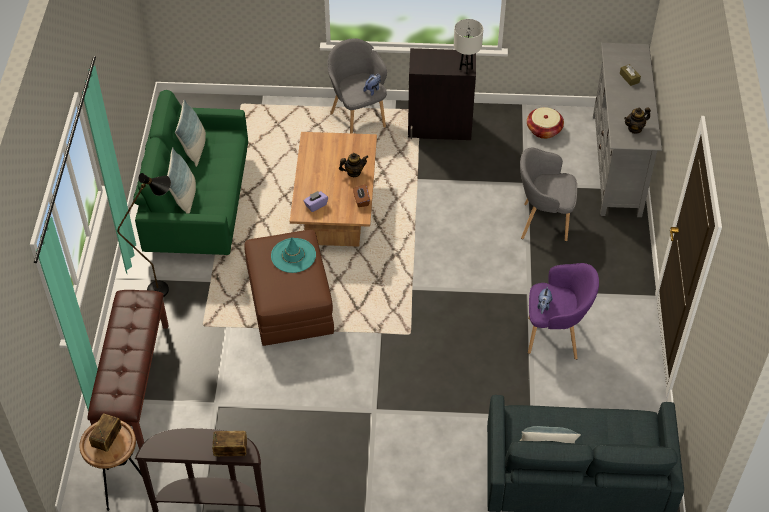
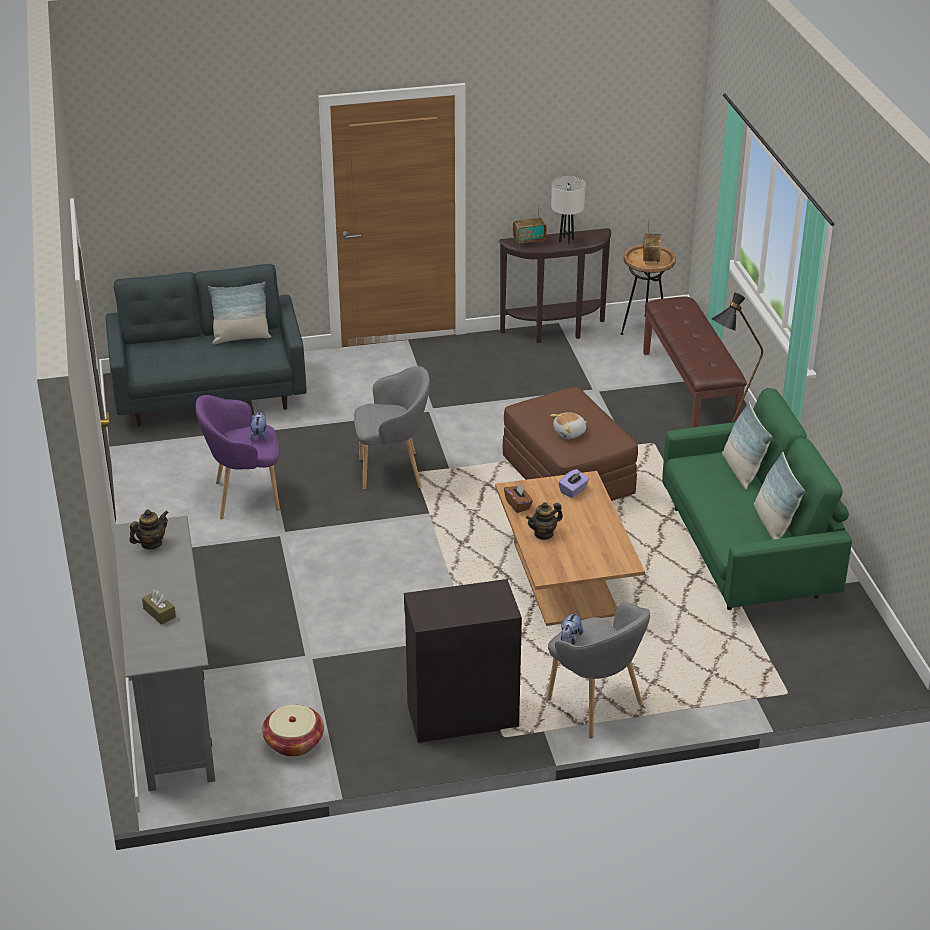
camera: 165 degrees right, 15 degrees down
(293, 255) = (570, 433): turquoise hat -> plush toy
(466, 69) = (421, 600): white table lamp -> white table lamp (566, 240)
(542, 222) = (277, 612): grey armchair -> grey armchair (393, 472)

